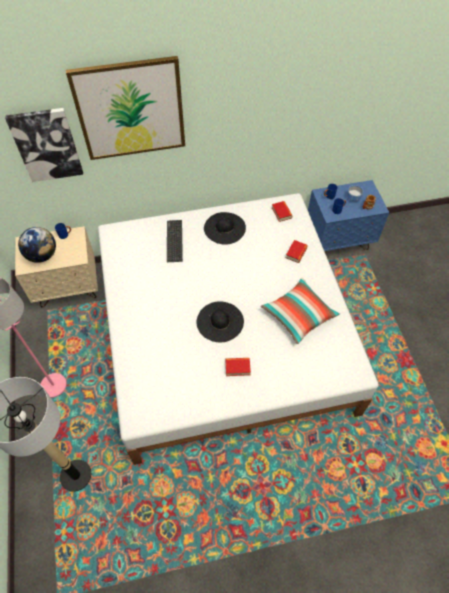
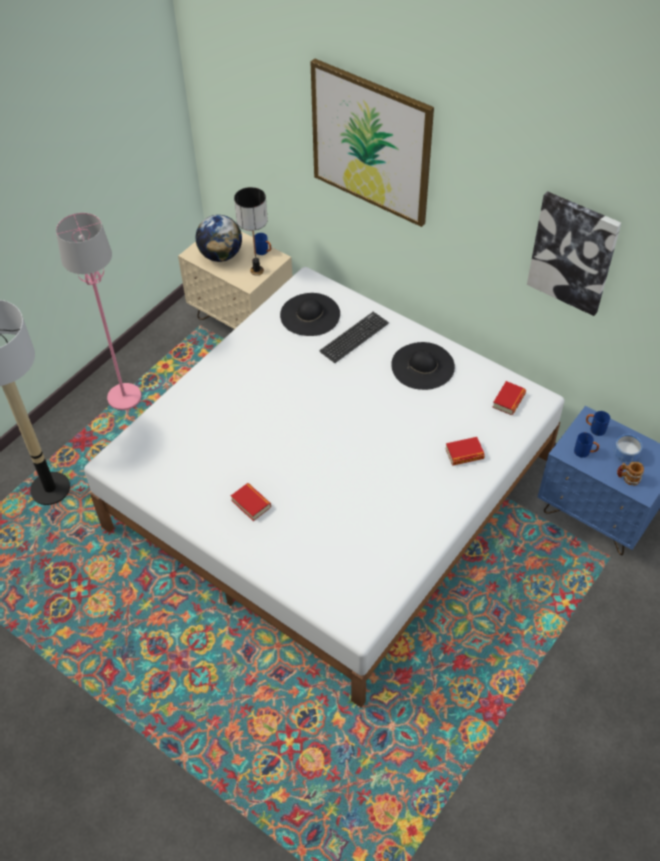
camera: 50 degrees right, 5 degrees down
(46, 145) = (278, 132): picture -> picture (573, 253)
(75, 247) = (257, 270): none -> table lamp
(220, 321) = (293, 449): black hat -> black hat (310, 315)
(299, 315) = (377, 514): pillow -> none

